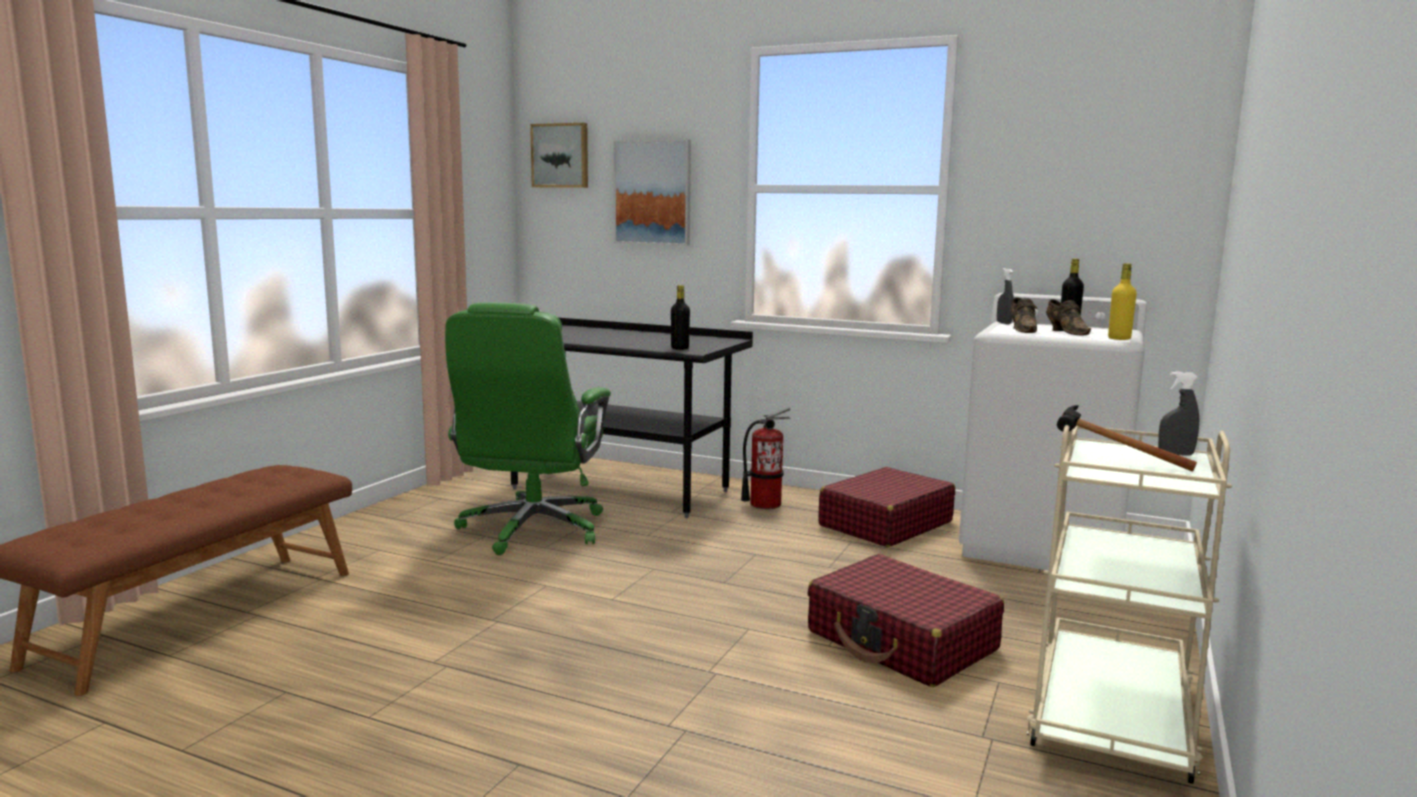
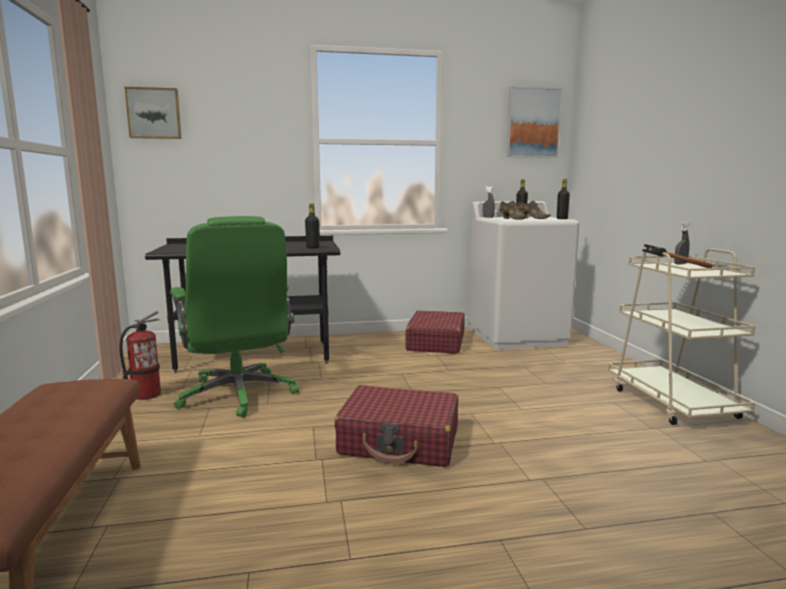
camera: 35 degrees left, 0 degrees up
(653, 192) = (239, 143): picture -> picture (533, 123)
(765, 504) = (357, 346): fire extinguisher -> fire extinguisher (146, 395)
(902, 641) = (546, 396): red suitcase -> red suitcase (400, 441)
(1119, 338) = (562, 219): yellow bottle -> black bottle

